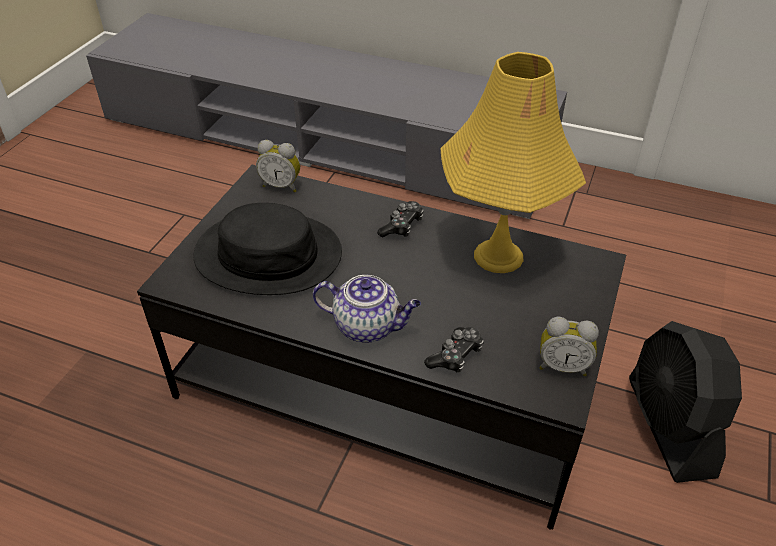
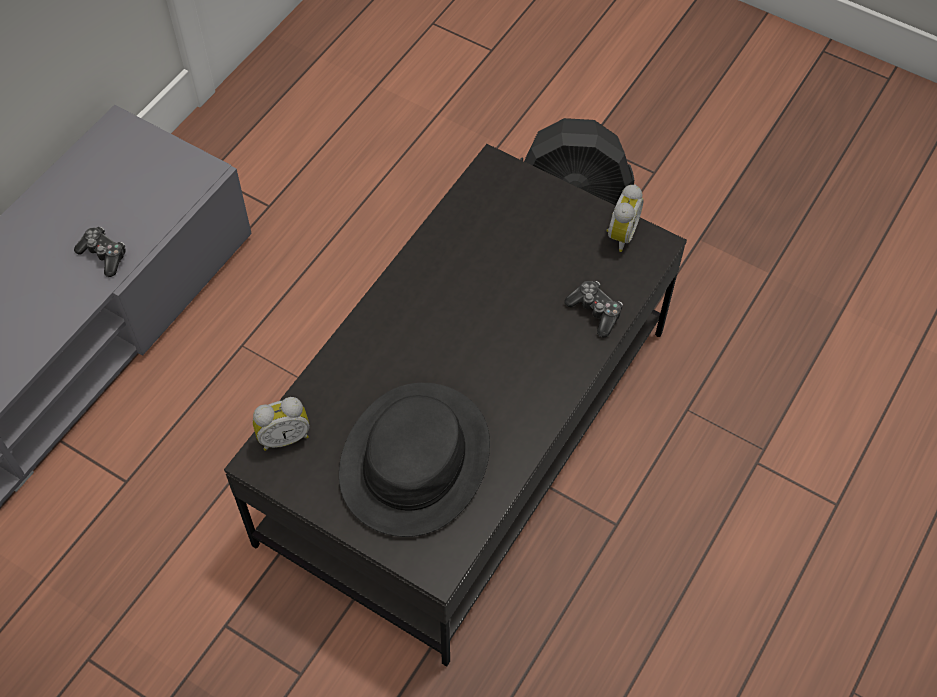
camera: 80 degrees left, 15 degrees up
(281, 185) = (284, 436): alarm clock -> alarm clock turned 45 degrees clockwise
(368, 326) = (545, 377): teapot -> none
(402, 226) = (396, 321): game controller -> game controller (104, 255)
(498, 256) = (466, 246): yellow table lamp -> none

